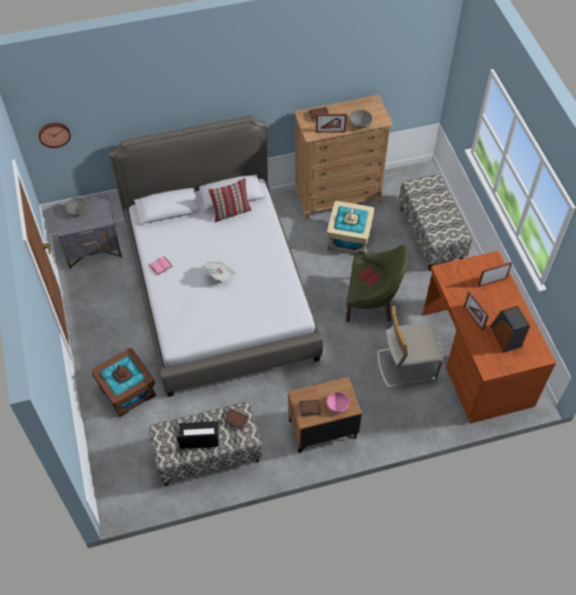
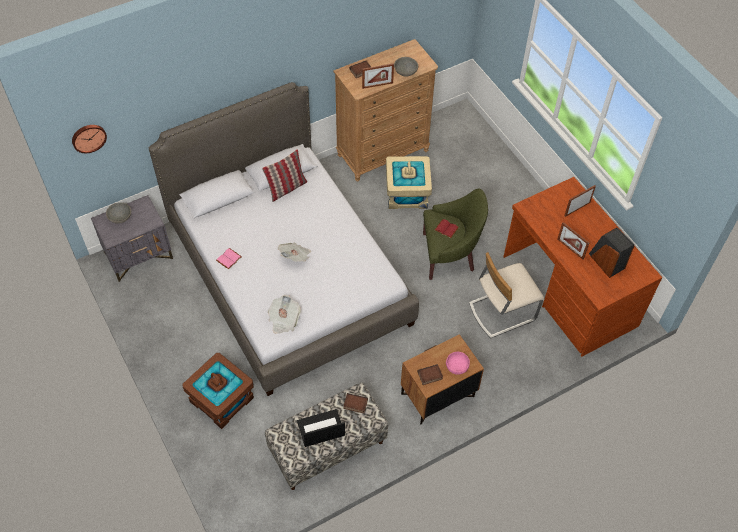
camera: 15 degrees left, 0 degrees up
(192, 330) = (283, 320): none -> newspaper
(431, 235) = (488, 175): bench -> none

